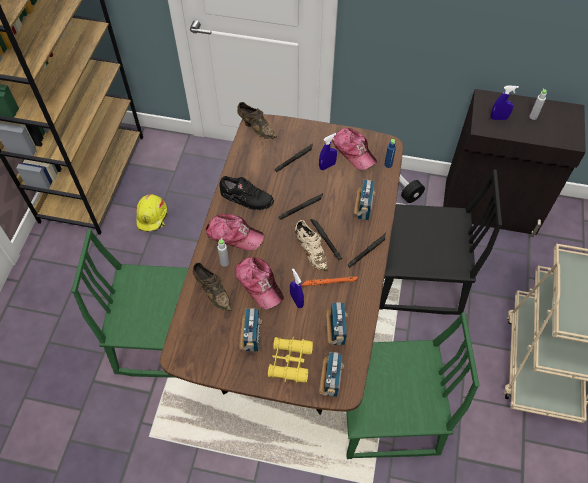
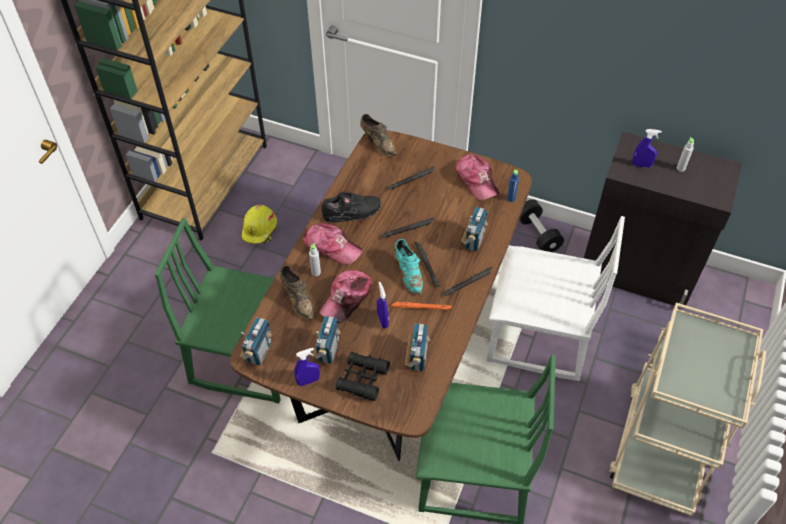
camera: 10 degrees right, 5 degrees down
(246, 199) = (352, 213): black shoe -> black shoe turned 45 degrees counterclockwise
(259, 284) = (347, 299): cap -> cap turned 60 degrees clockwise
(290, 362) = (362, 379): yellow binoculars -> black binoculars
(310, 250) = (408, 273): beige shoe -> turquoise shoe
(327, 166) = (445, 191): blue spray bottle -> blue spray bottle (308, 381)
(331, 382) = (400, 406): radio -> radio (259, 352)
(419, 280) = (538, 338): black chair -> white chair

